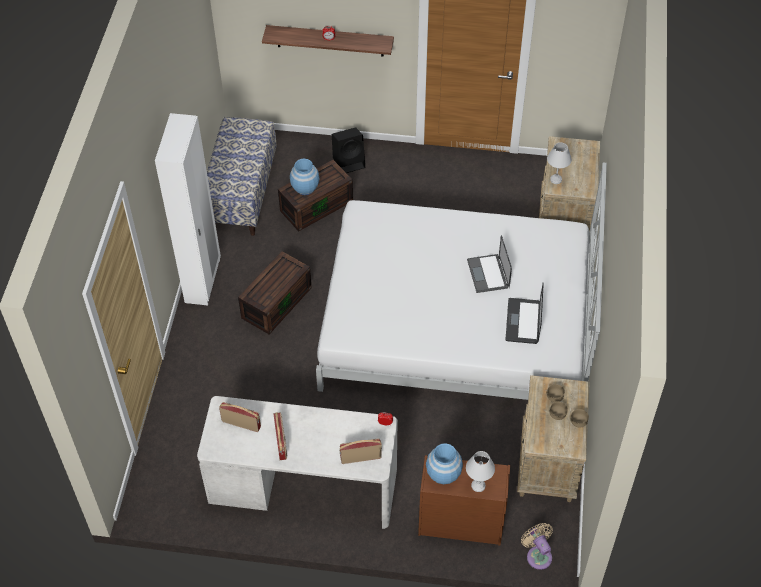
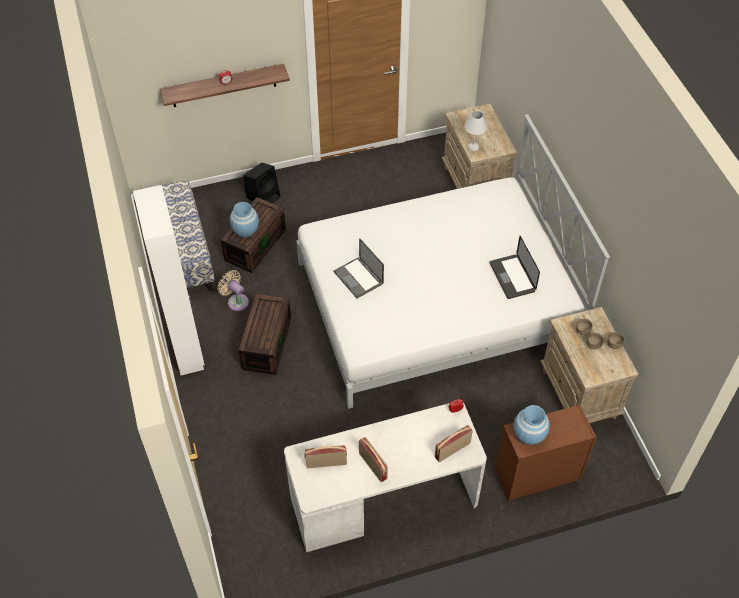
camera: 25 degrees left, 0 degrees up
(478, 486) = (564, 433): white table lamp -> none
(488, 274) = (460, 247): laptop -> laptop (359, 278)
(538, 555) = (615, 475): beige fan -> beige fan (236, 301)

